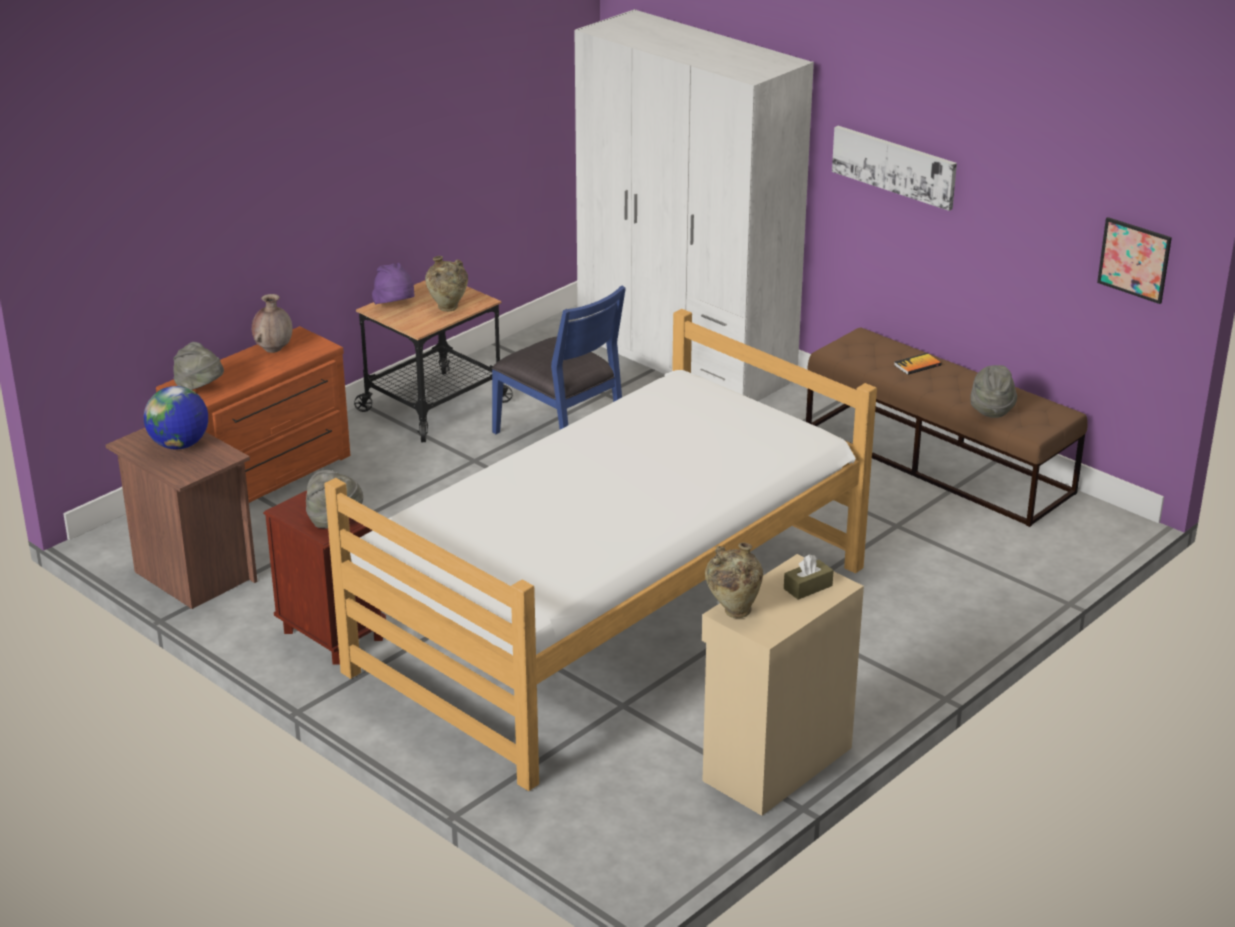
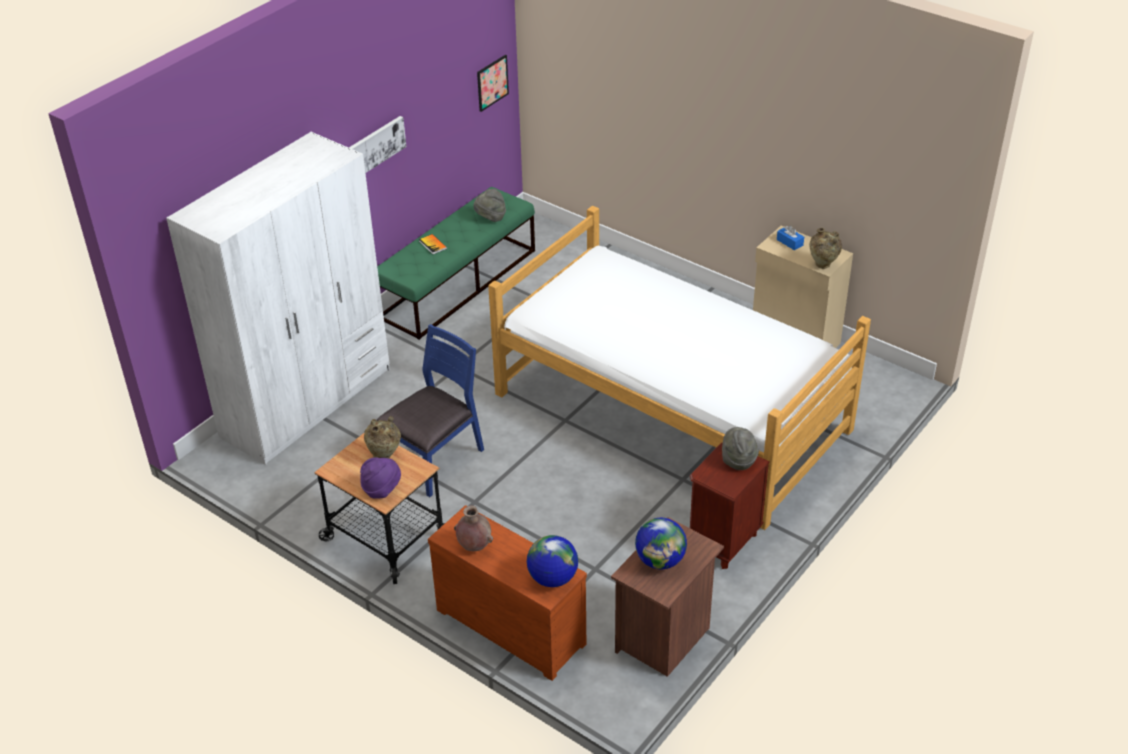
camera: 95 degrees left, 10 degrees up
(200, 389) = (552, 578): grey hat -> globe
(808, 587) = (789, 242): brown tissue box -> blue tissue box
(938, 461) = (458, 283): brown bench -> green bench

